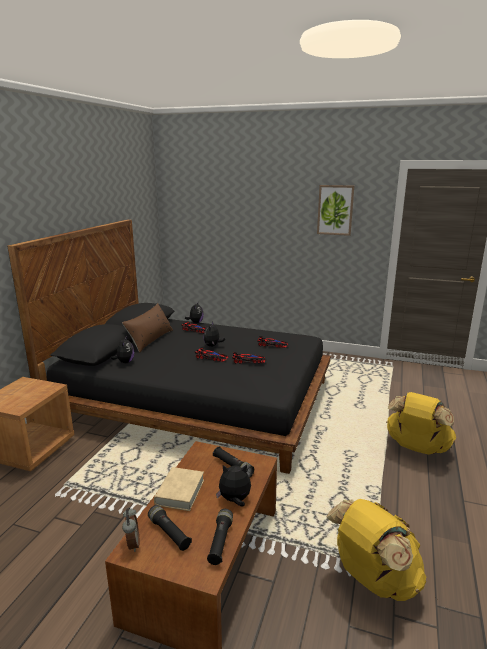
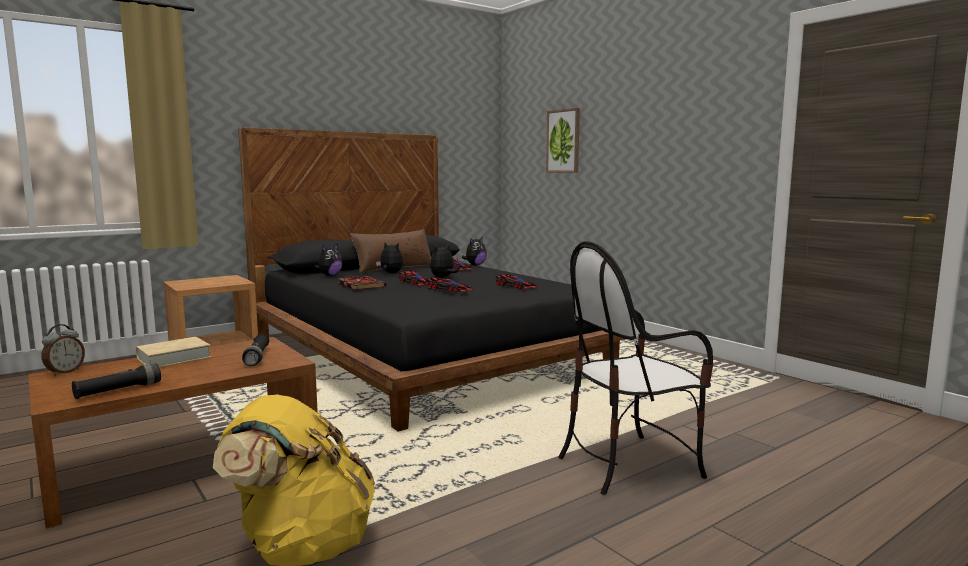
camera: 35 degrees right, 10 degrees down
(169, 533) = (101, 375): black flashlight -> none
(177, 370) = (359, 285): none -> book
(235, 500) = (199, 374): plush toy -> plush toy (390, 273)
(335, 210) = (696, 110): picture -> picture (563, 141)
(416, 448) = (629, 464): yellow backpack -> chair

